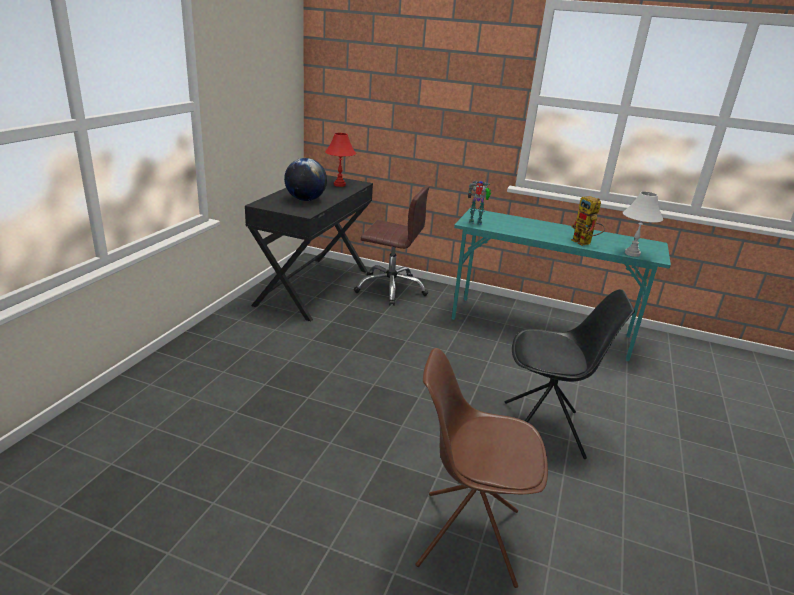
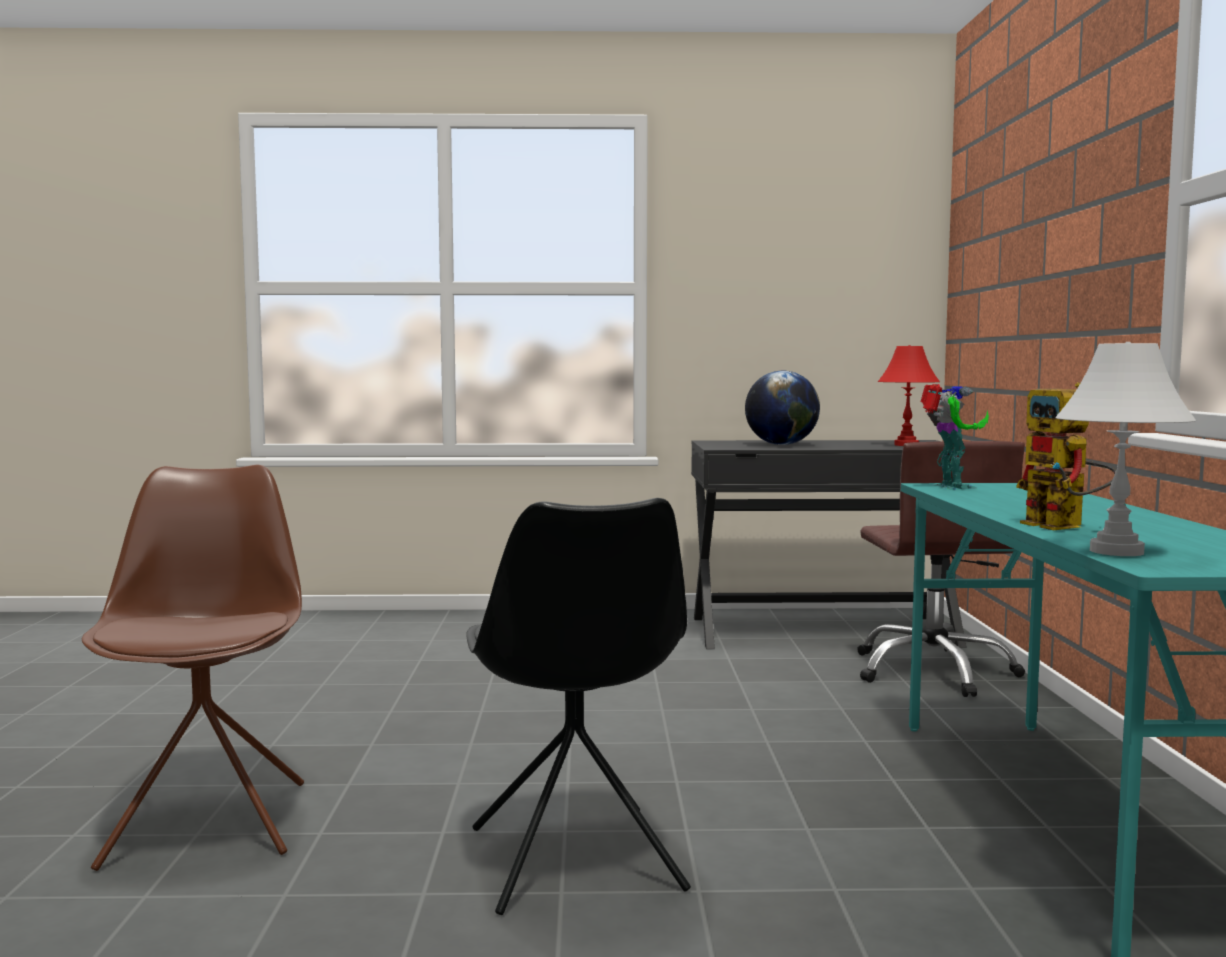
camera: 70 degrees right, 20 degrees down
(585, 243) = (1064, 527): toy robot -> toy robot turned 60 degrees counterclockwise

